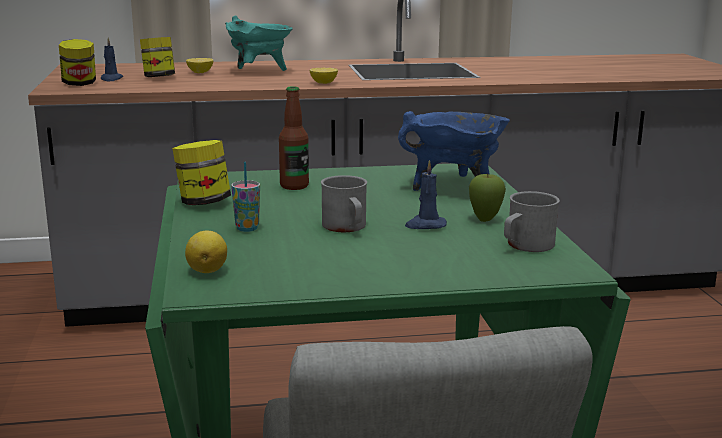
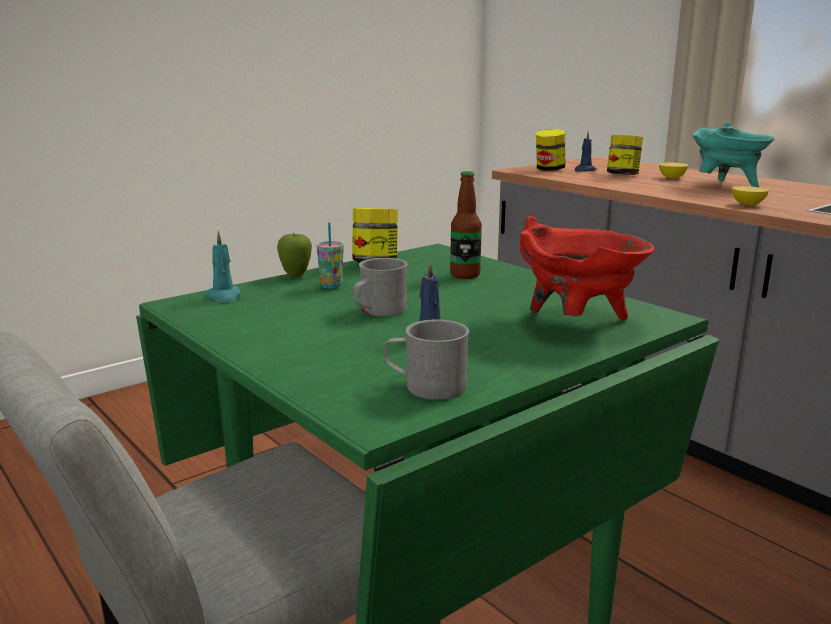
camera: 60 degrees right, 0 degrees up
(208, 270) = (224, 296): lemon -> turquoise candle
(454, 187) = (577, 323): blue cooking pot -> red cooking pot
(485, 220) = (487, 354): apple -> apple (296, 276)

